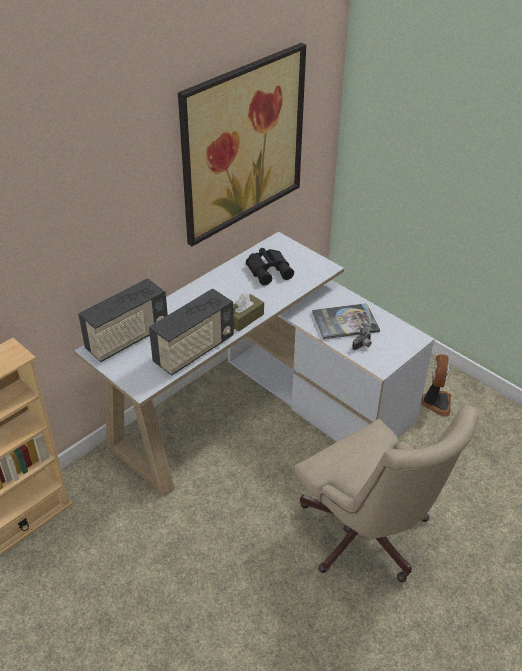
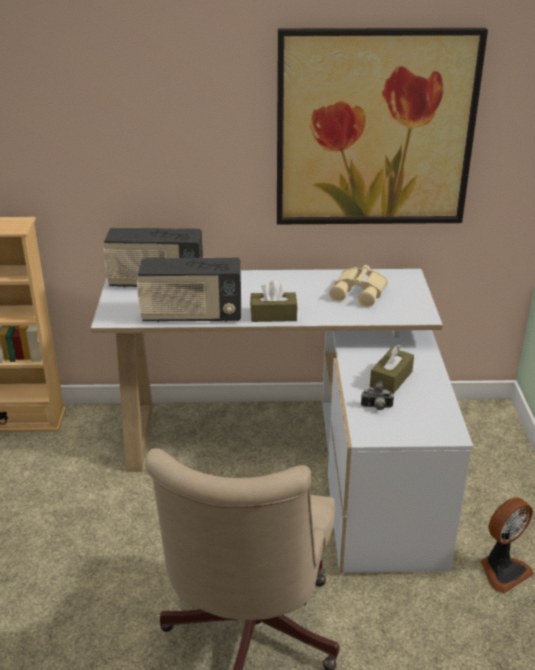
camera: 45 degrees right, 10 degrees down
(269, 270) = (360, 292): black binoculars -> beige binoculars
(345, 322) = (391, 379): book -> brown tissue box

